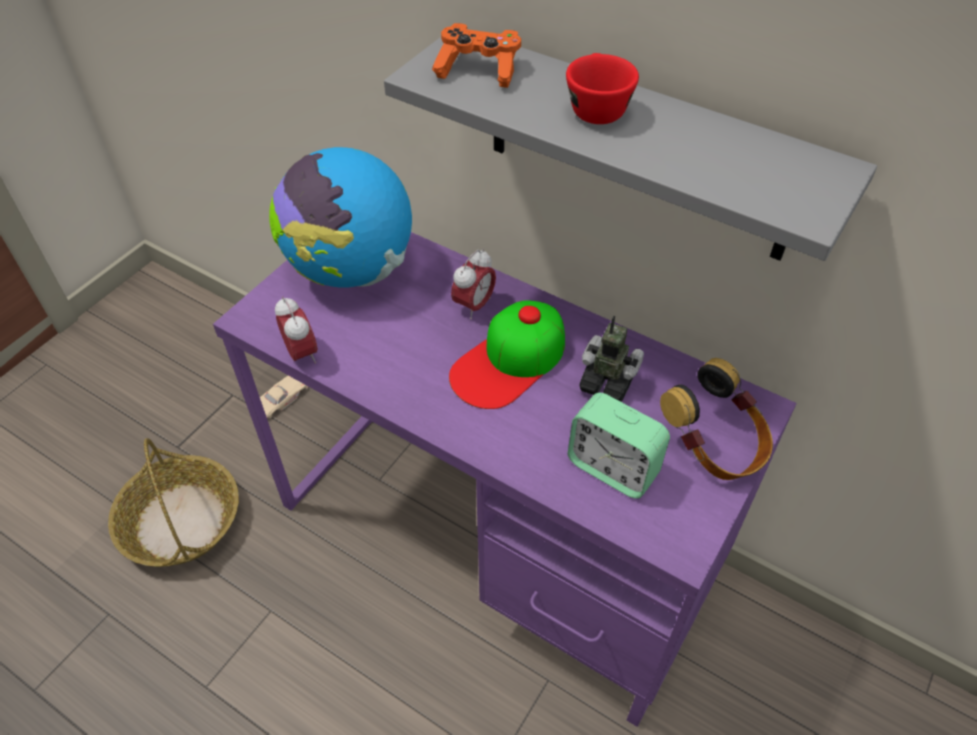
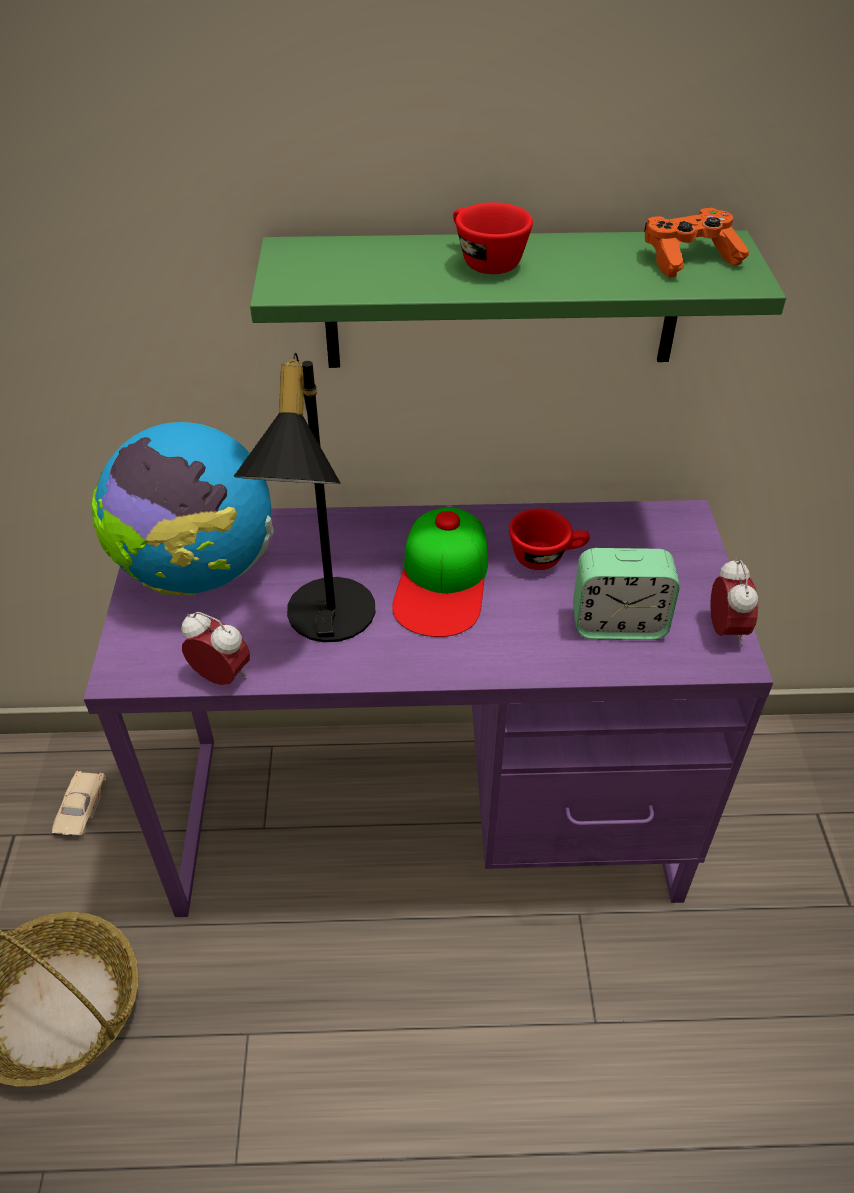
camera: 35 degrees left, 5 degrees down
(398, 348) = (322, 622): none -> black table lamp
(474, 305) = (361, 548): alarm clock -> alarm clock (725, 631)
(478, 69) = (337, 266): orange game controller -> orange game controller (690, 259)
(607, 382) = (546, 556): toy robot -> red cup
(637, 147) = (502, 301): grey shelf -> green shelf
(714, 447) = (680, 565): headphones -> none

